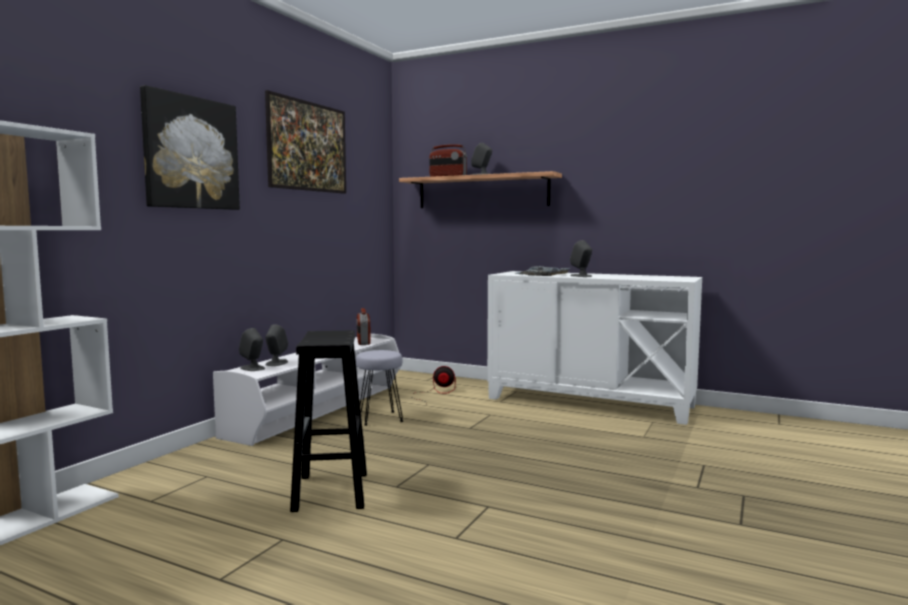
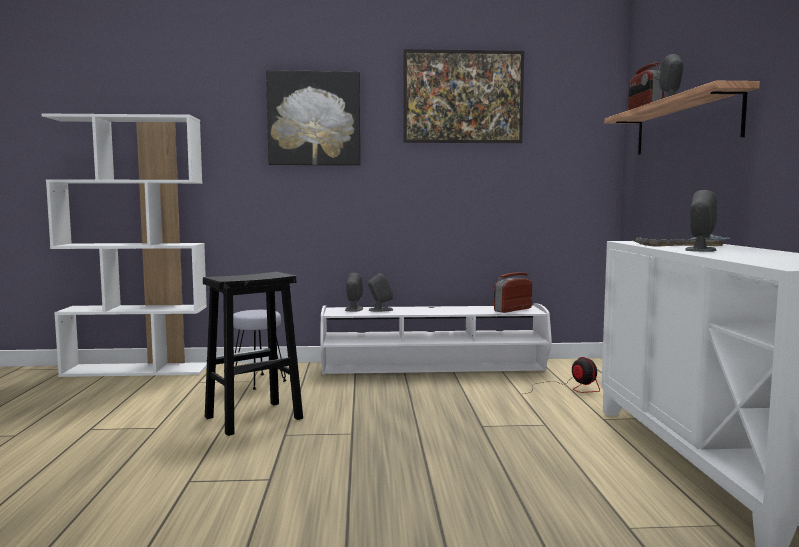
camera: 60 degrees right, 0 degrees up
(380, 419) = (446, 390): grey stool -> grey stool (257, 382)

